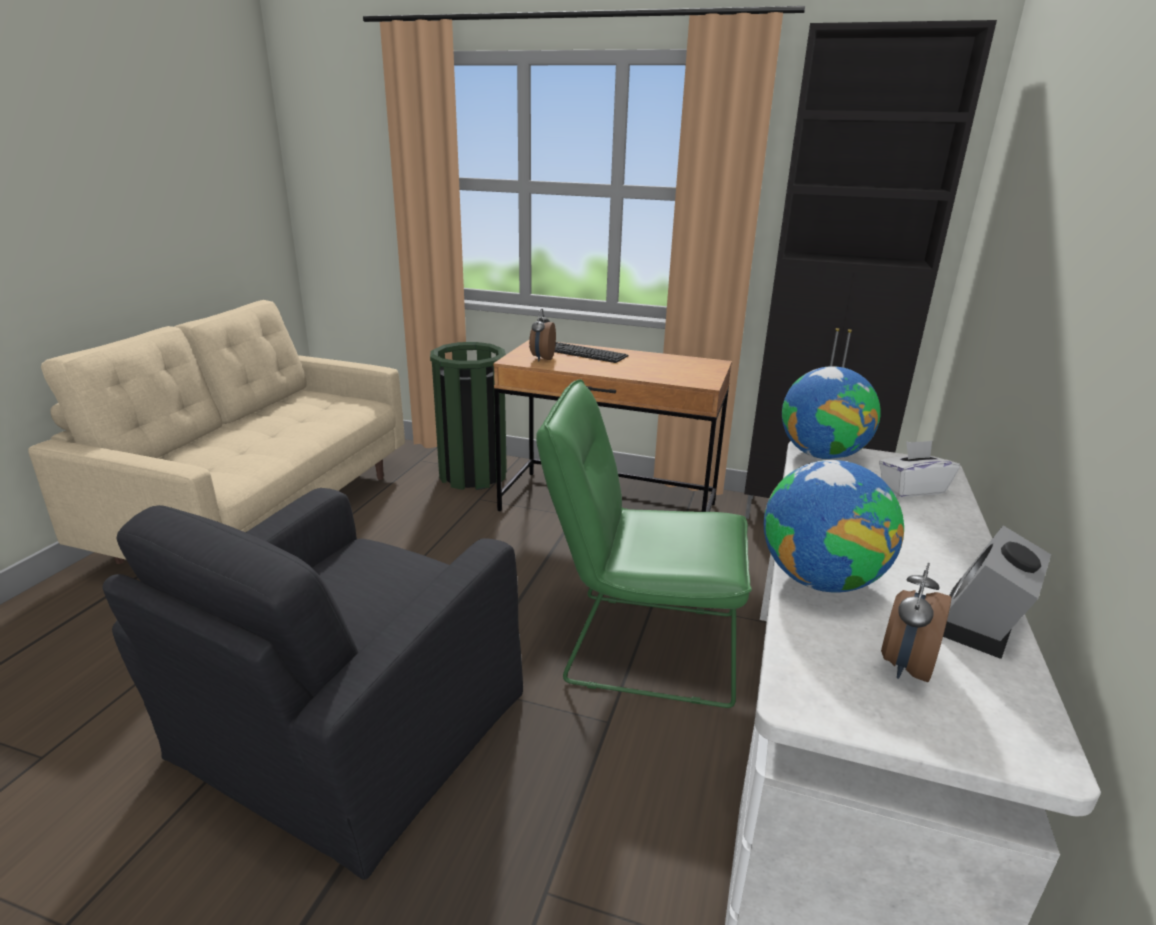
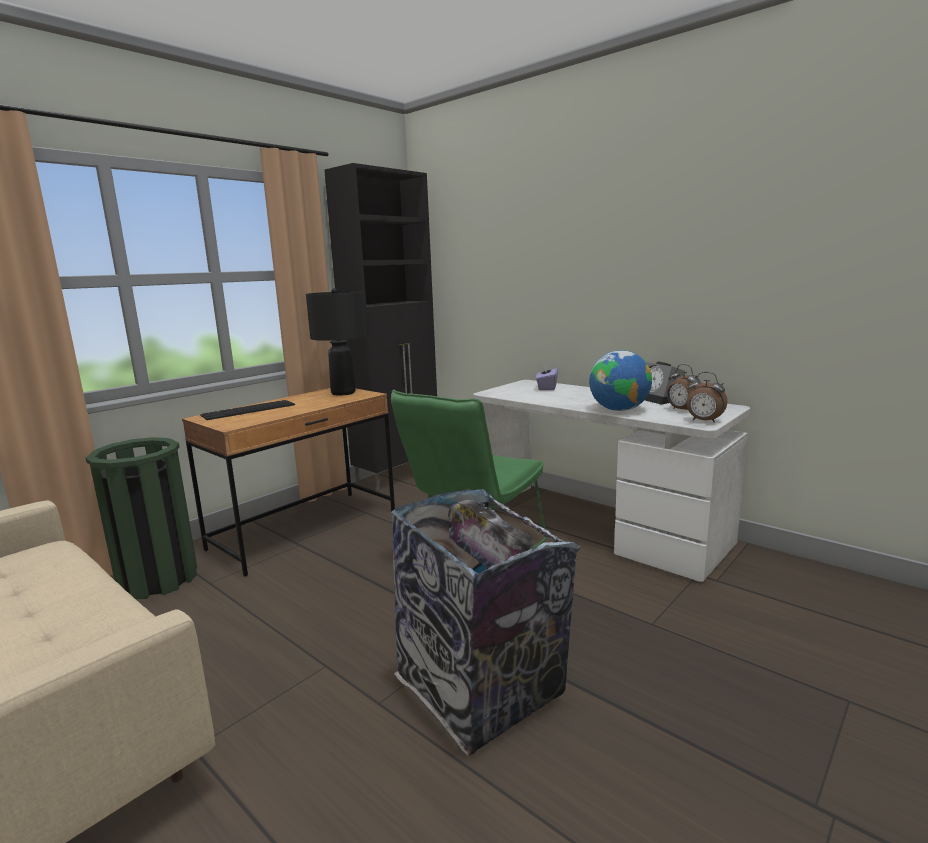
camera: 65 degrees left, 10 degrees down
(350, 728) = (481, 692): black armchair -> trash can
(542, 358) = (244, 419): alarm clock -> alarm clock (703, 421)
(694, 370) = (343, 393): none -> black table lamp
(822, 455) = (498, 392): globe -> none
(911, 489) = (546, 388): white tissue box -> purple tissue box

